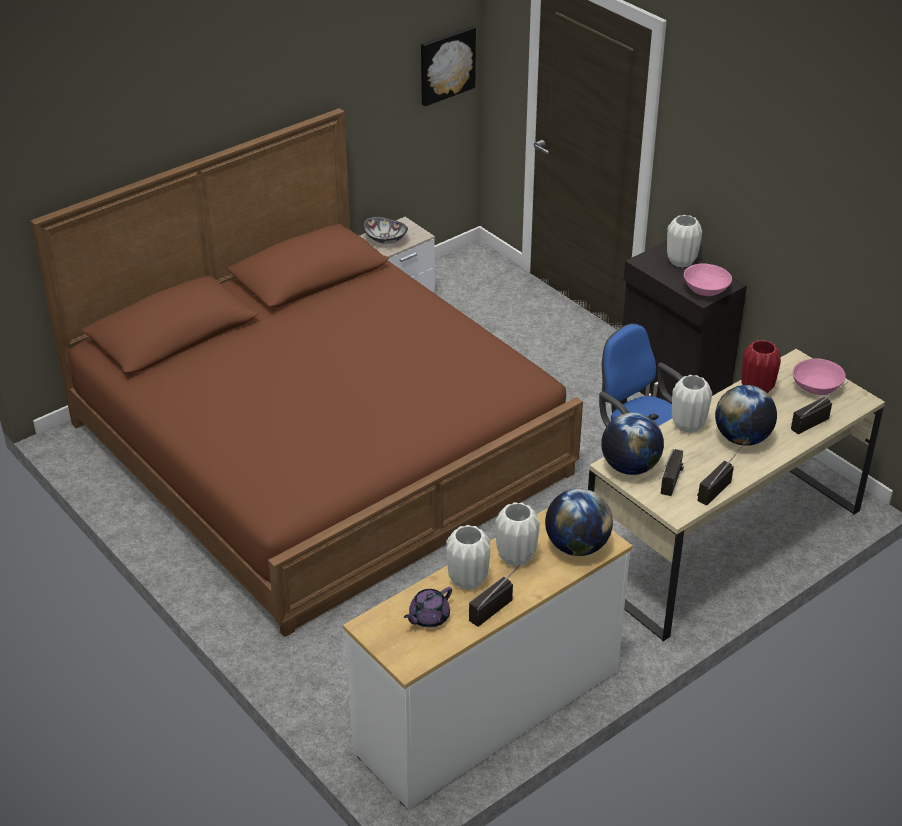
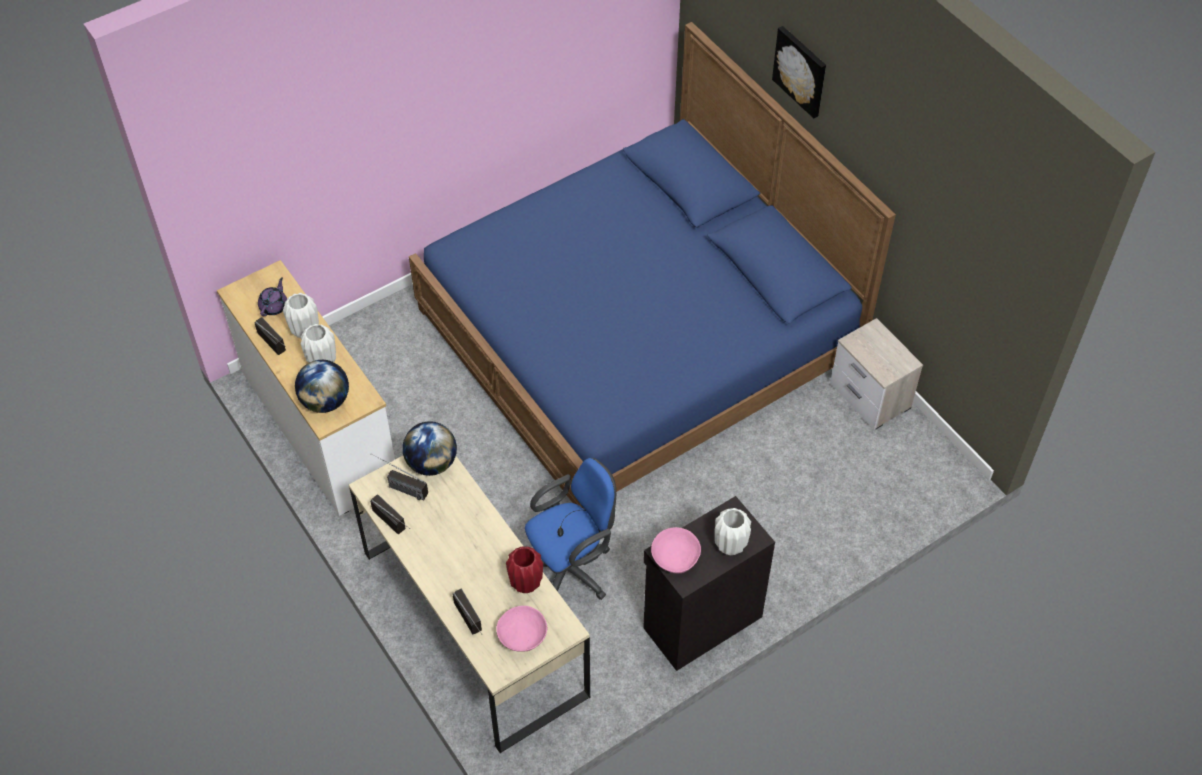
camera: 95 degrees right, 15 degrees up
(319, 447) = (638, 332): brown bed -> blue bed
(386, 239) = (876, 346): bowl -> none
(428, 617) = (274, 306): purple teapot -> purple teapot turned 60 degrees clockwise
(446, 65) = (1000, 305): picture -> picture (801, 71)
(688, 425) = (481, 516): white vase -> none
(742, 438) = (455, 556): globe -> none

